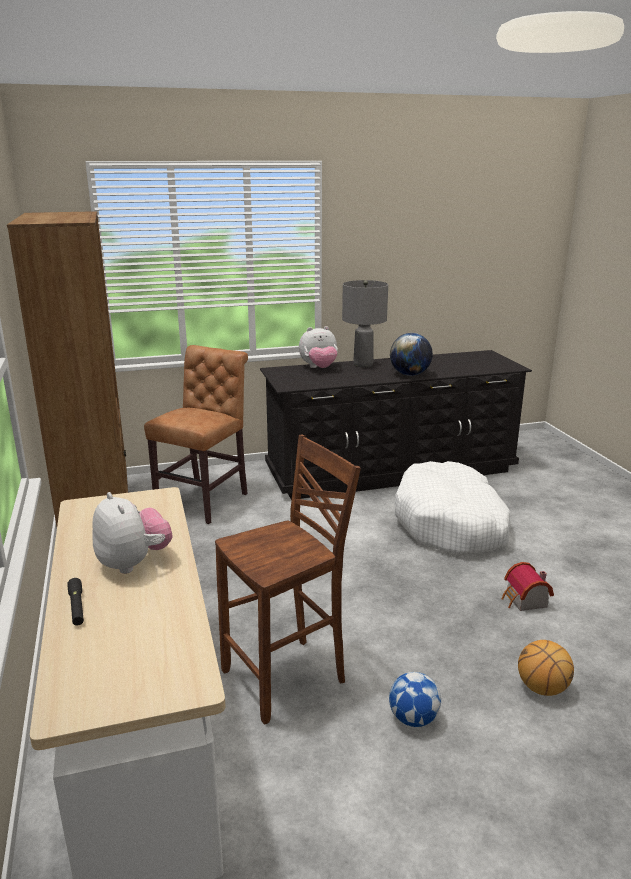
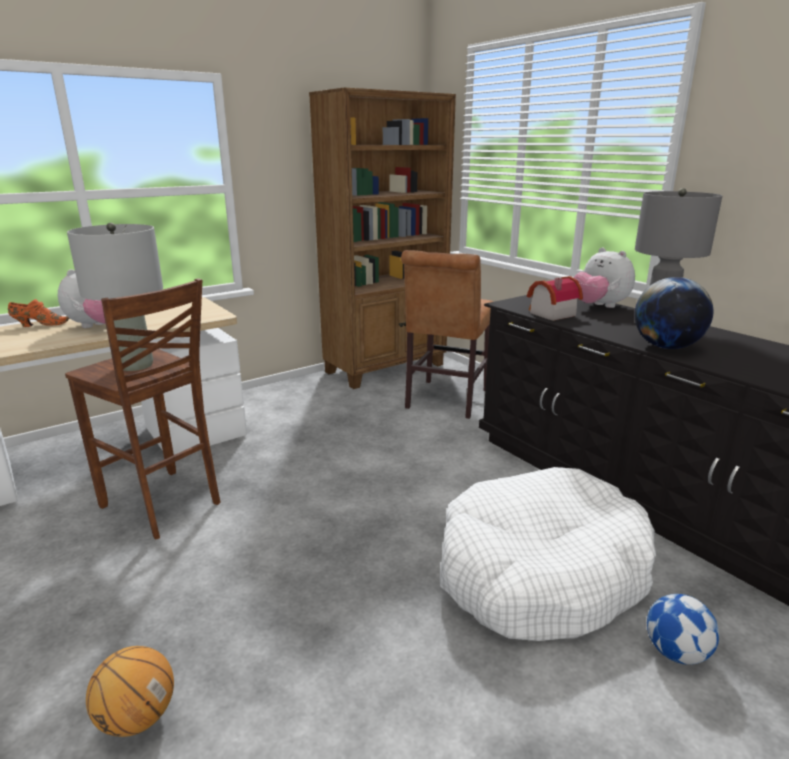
camera: 70 degrees right, 0 degrees up
(77, 607) = (39, 325): black flashlight -> orange shoe
(205, 500) = (445, 401): brown chair -> brown chair turned 105 degrees clockwise
(271, 548) = (136, 365): none -> grey table lamp
(413, 718) = (93, 596): football -> football (676, 652)
(524, 601) = (356, 682): toy house -> toy house (549, 314)

